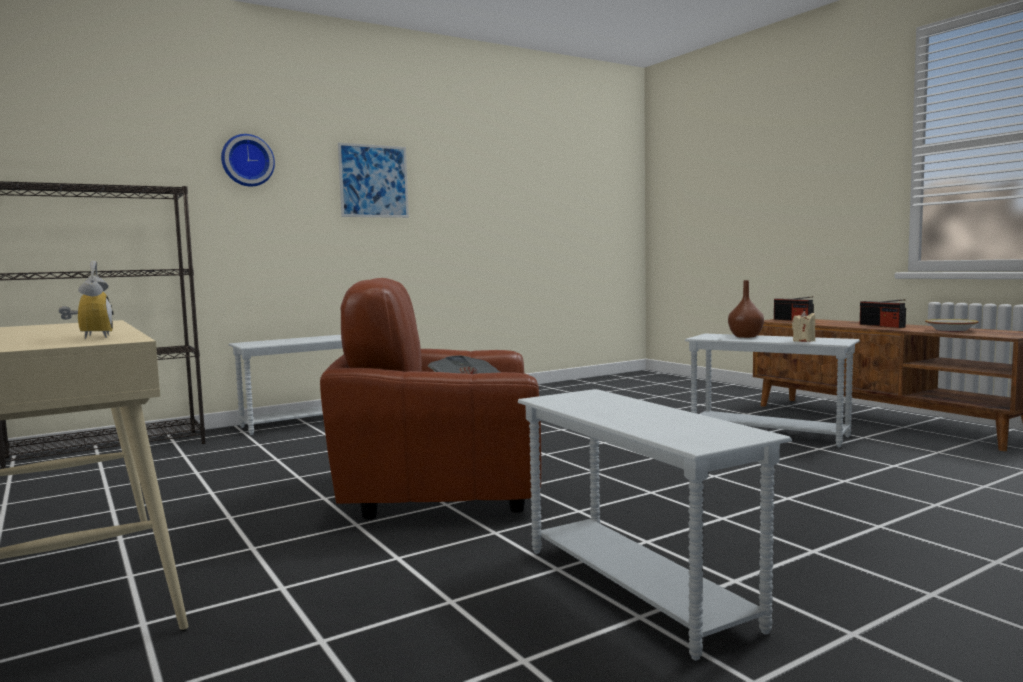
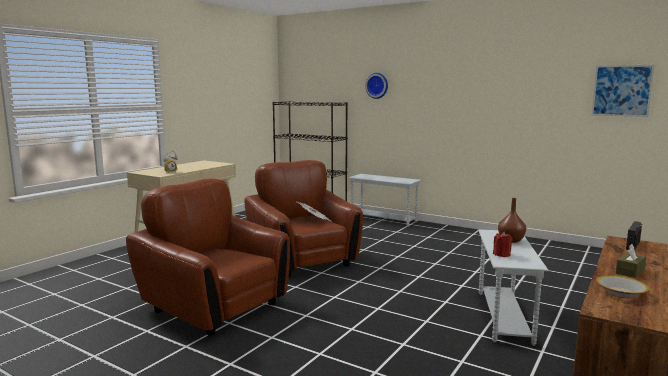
camera: 65 degrees right, 5 degrees up
(373, 181) = (440, 93): picture -> picture (621, 90)
(635, 588) = (214, 306): white side table -> brown armchair
(803, 341) = (502, 254): beige candle -> red candle
(882, 325) = (630, 271): radio -> brown tissue box

